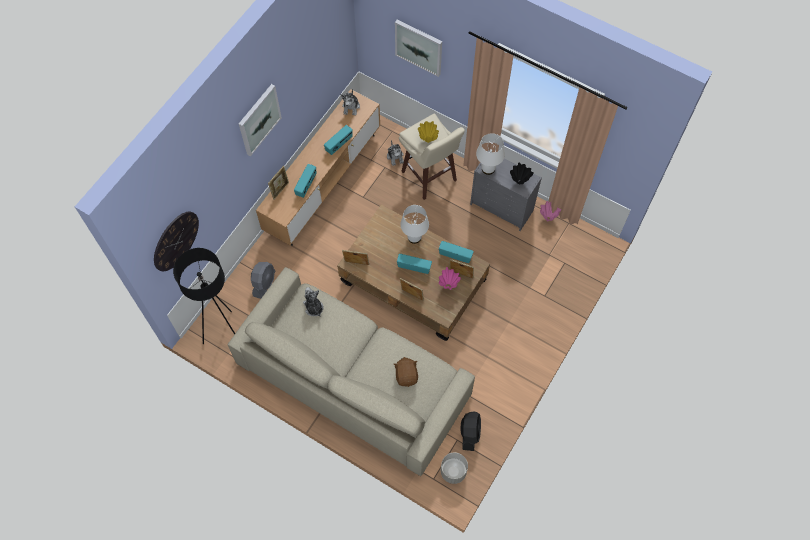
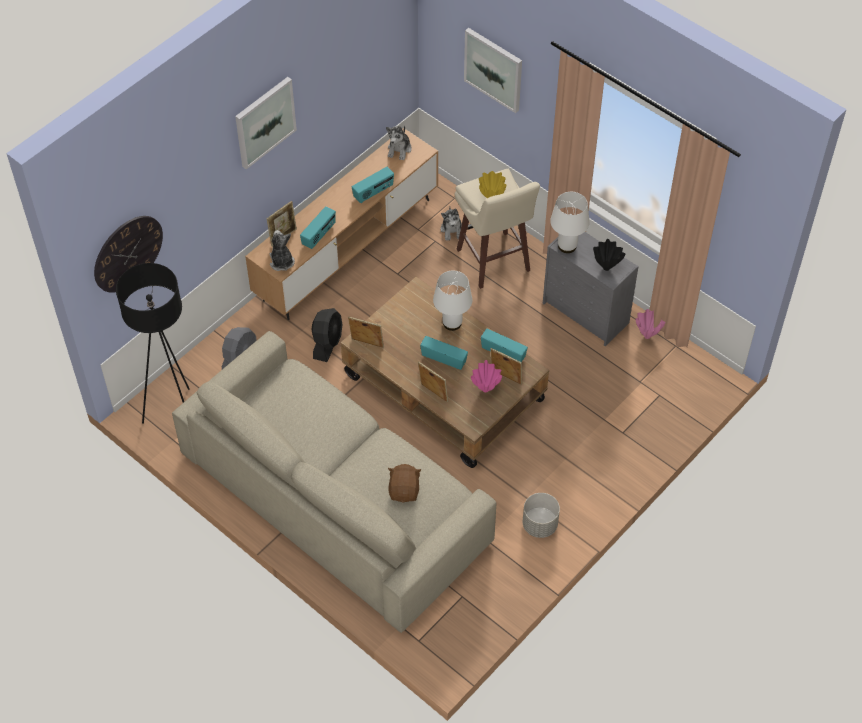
camera: 10 degrees right, 10 degrees down
(313, 307) = (297, 388): plush toy -> plush toy (281, 262)
(453, 471) = (448, 636): grey planter -> grey planter (539, 525)
(469, 433) = (481, 590): black fan -> black fan (327, 343)

